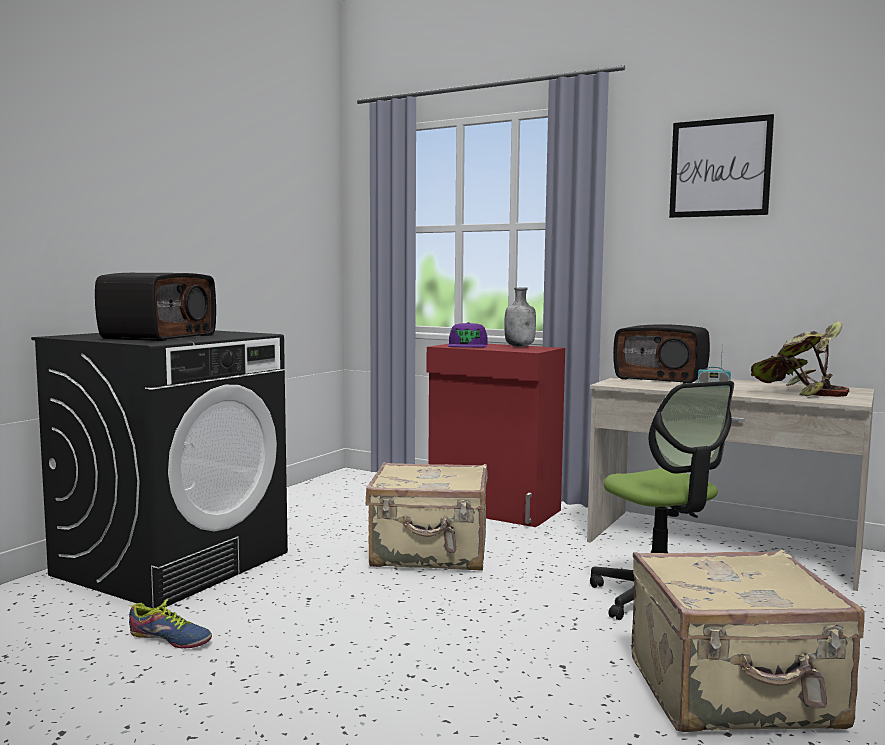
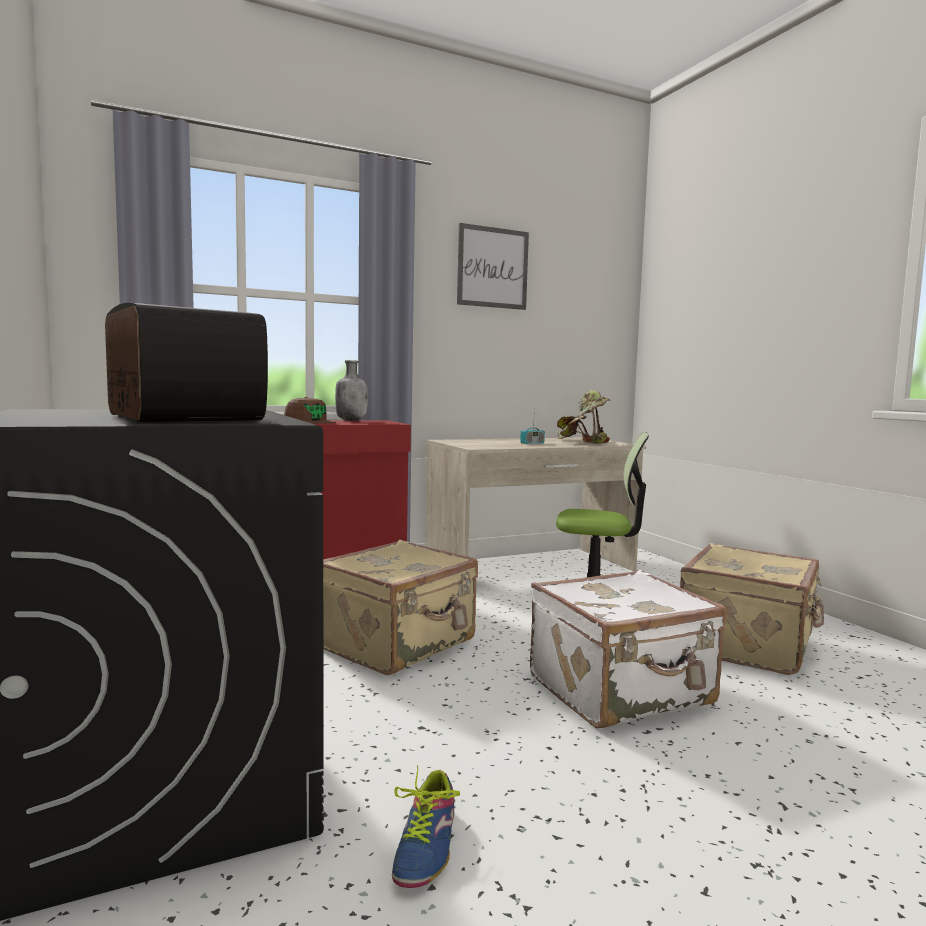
camera: 55 degrees left, 0 degrees up
(170, 638) = (426, 845): shoe -> shoe turned 135 degrees clockwise
(468, 345) = (309, 422): purple cap -> brown cap
(477, 650) = (622, 691): none -> white suitcase
(661, 378) = (473, 441): radio -> none

